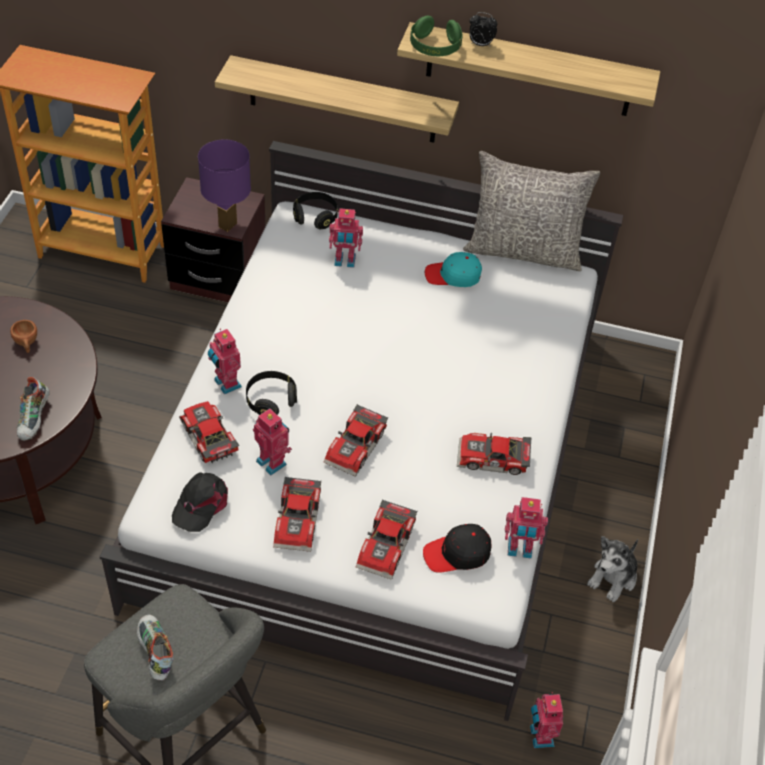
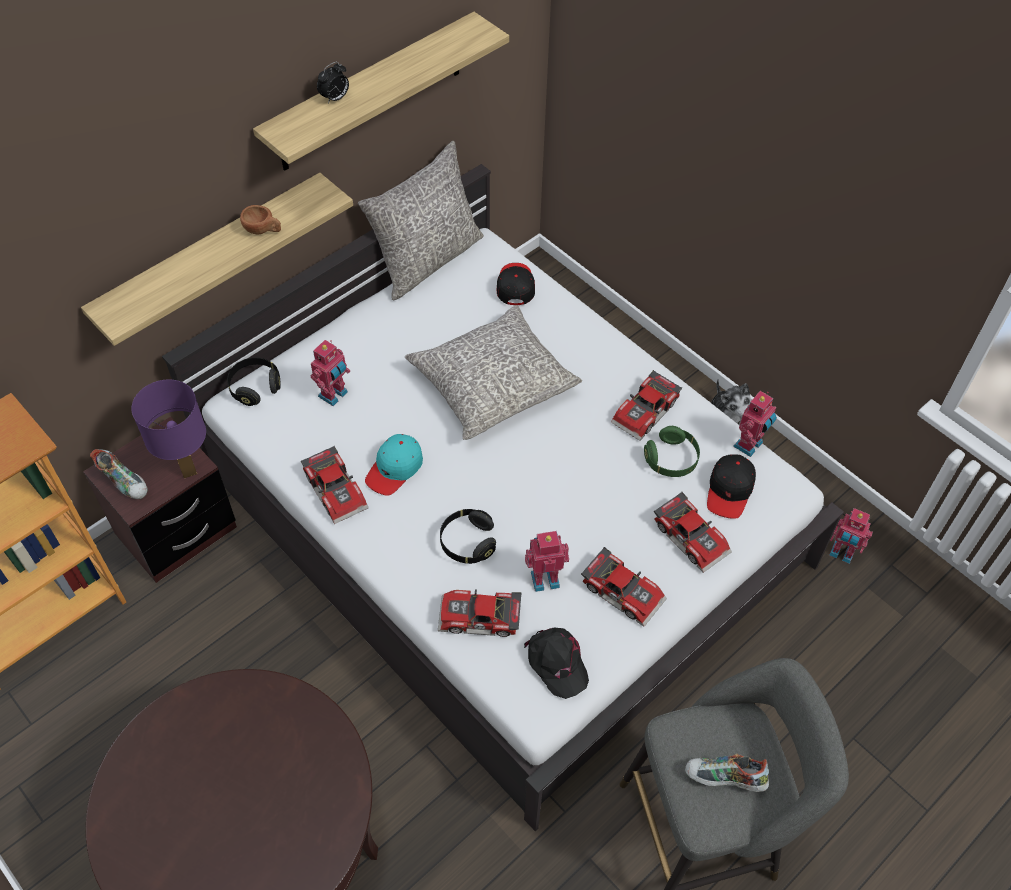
camera: 55 degrees left, 5 degrees up
(26, 343) = (216, 735): brown cup -> brown cup (263, 230)
(35, 419) = (332, 773): shoe -> shoe (124, 481)
(226, 384) = (419, 571): toy robot -> none
(357, 447) = (569, 502): toy car -> toy car (337, 489)
(435, 47) = (310, 130): green headphones -> green headphones (671, 459)
(435, 347) = (493, 383): none -> grey pillow
(453, 275) = (417, 325): turquoise cap -> turquoise cap (395, 469)
(548, 315) = (515, 286): none -> black cap

